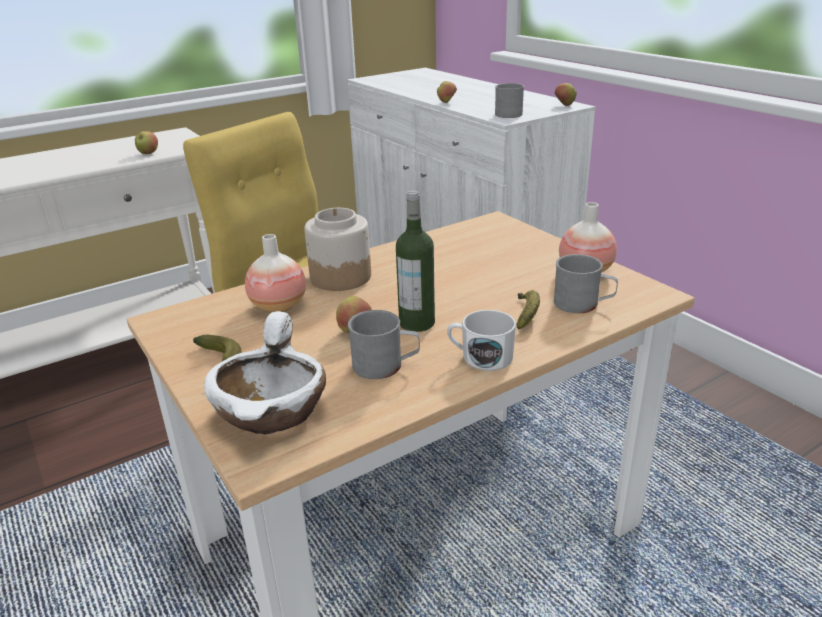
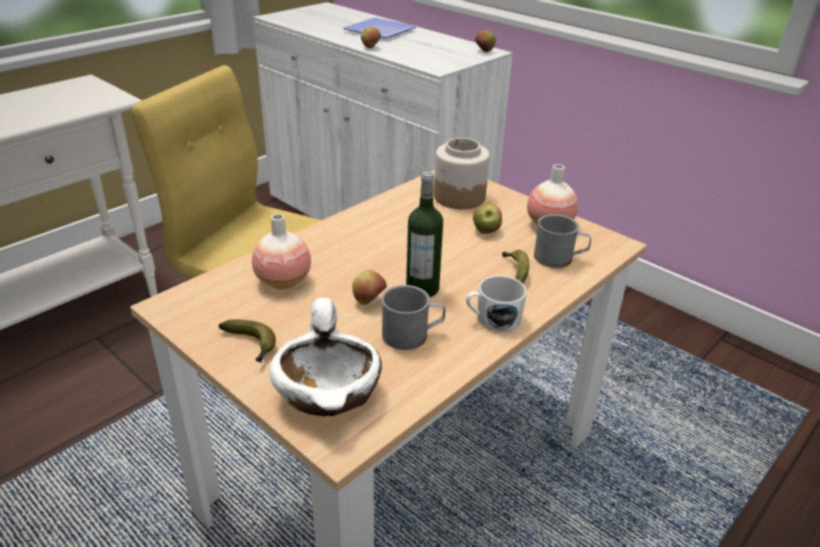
camera: 15 degrees left, 5 degrees up
(148, 153) = (66, 110): apple -> apple (486, 231)
(340, 277) = (330, 244): jar -> jar (459, 197)
(463, 89) = (379, 30): none -> plate
(507, 113) = (435, 61): grey mug -> none

